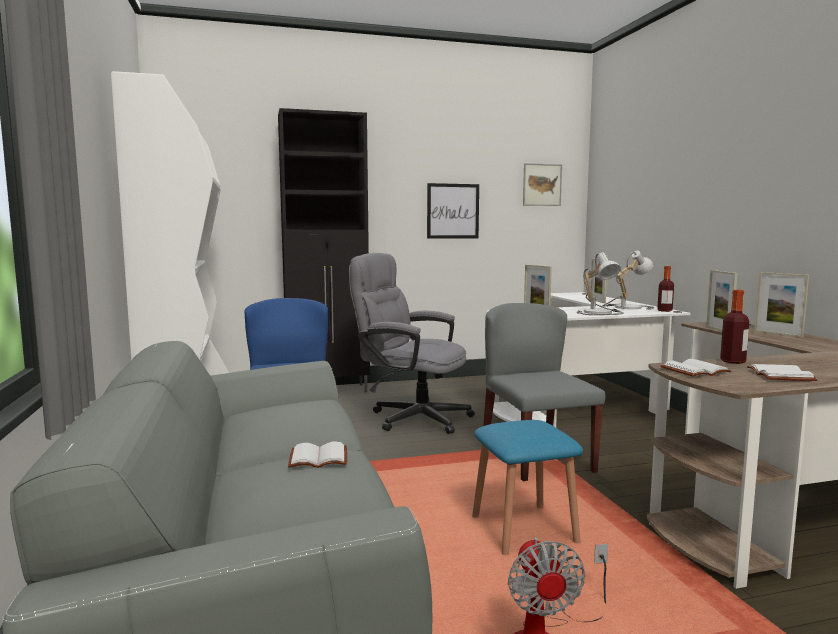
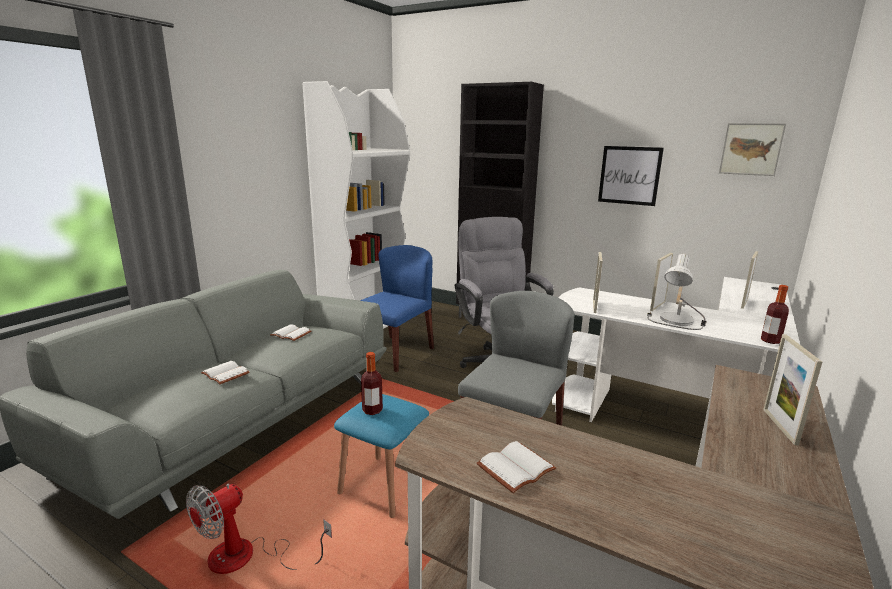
camera: 45 degrees right, 10 degrees up
(626, 307) = (745, 321): table lamp -> none
(694, 370) = (466, 421): white book -> white book (292, 334)
(719, 329) = (722, 389): picture frame -> picture frame (657, 306)
(732, 361) = (544, 431): bottle -> bottle (372, 410)

